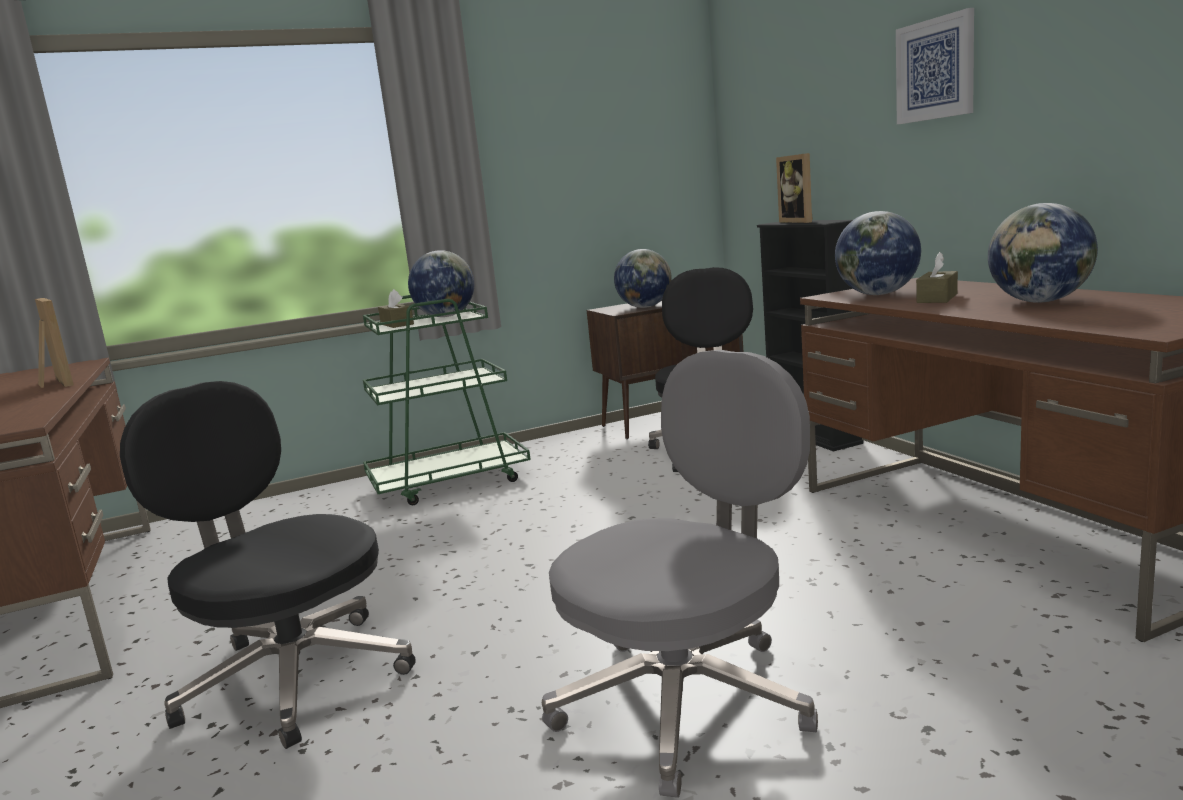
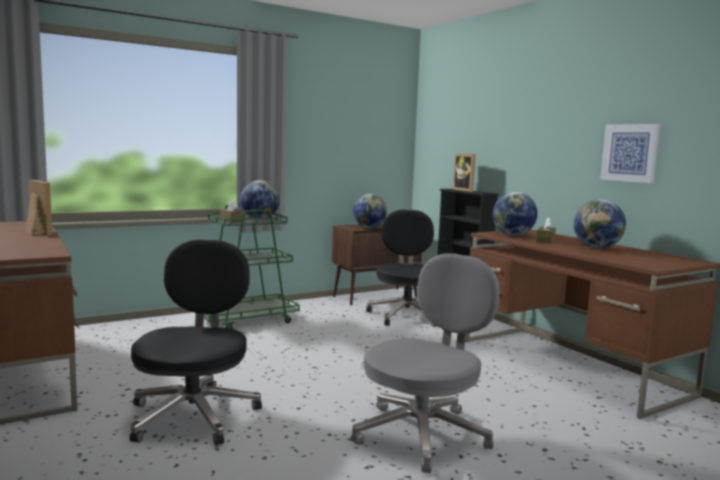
camera: 10 degrees left, 5 degrees down
(293, 676) = (194, 414): black office chair -> black office chair turned 60 degrees clockwise
(935, 69) = (548, 122): picture -> picture (630, 153)

